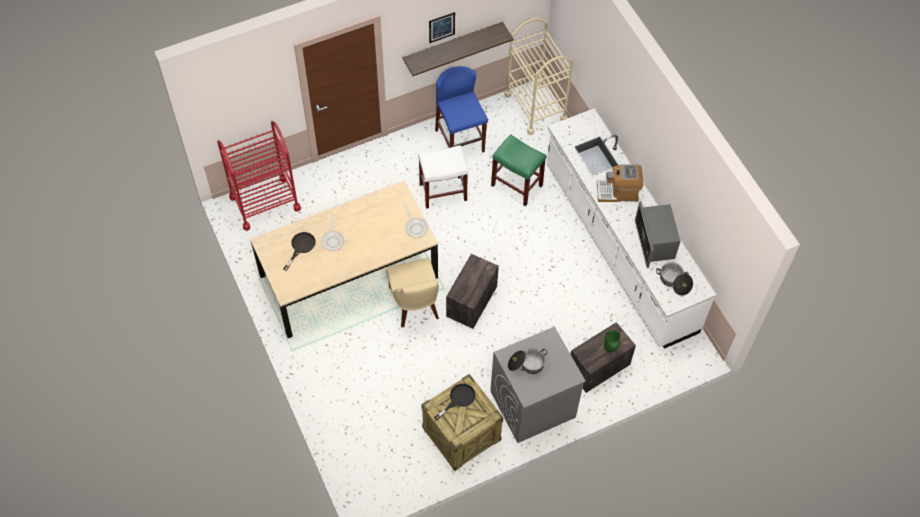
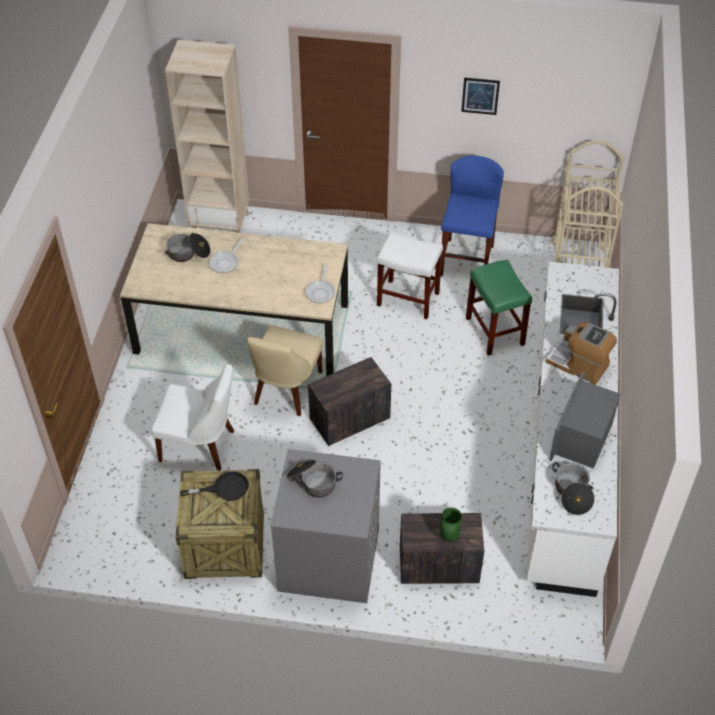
camera: 35 degrees right, 10 degrees down
(265, 203) = (221, 224): red cart -> beige bookcase
(301, 247) = (188, 254): black frying pan -> cooking pot
(391, 377) = (200, 446): none -> white chair
(452, 46) = (492, 132): shelf -> none

